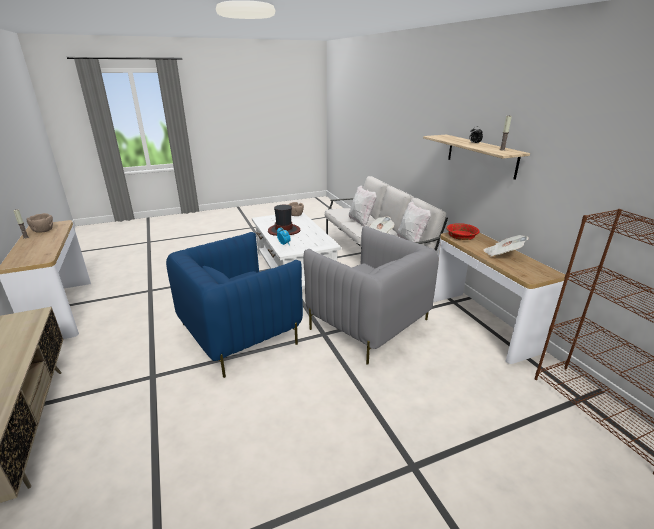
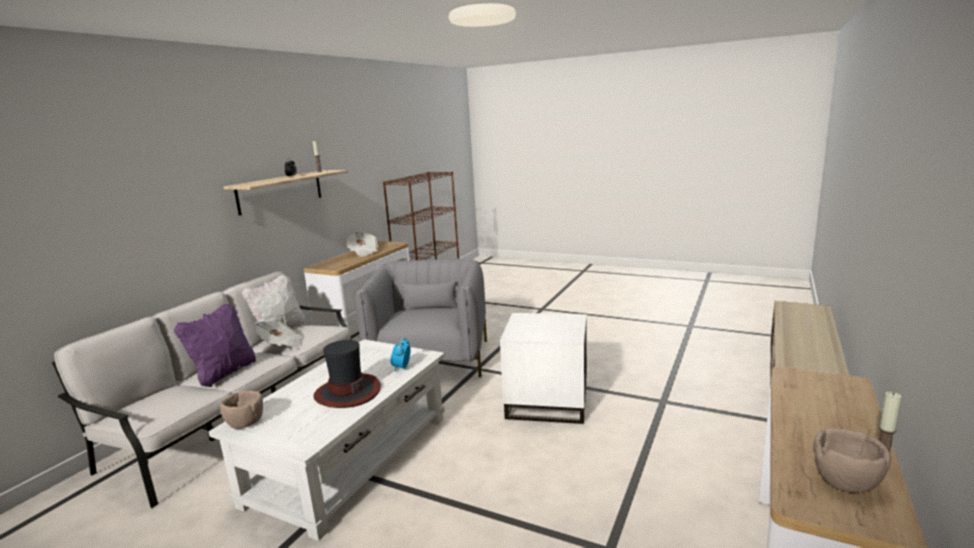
camera: 130 degrees left, 10 degrees down
(238, 333) = (547, 403): blue armchair -> white side table
(361, 221) = (224, 373): white pillow -> purple pillow
(461, 236) = (336, 265): red bowl -> none

